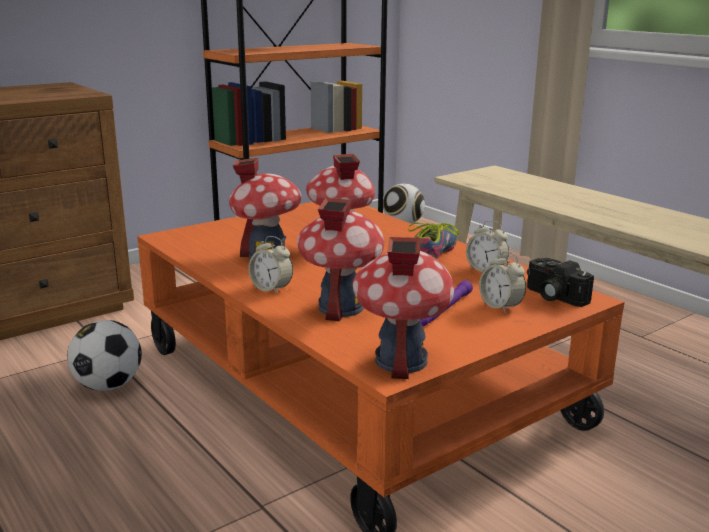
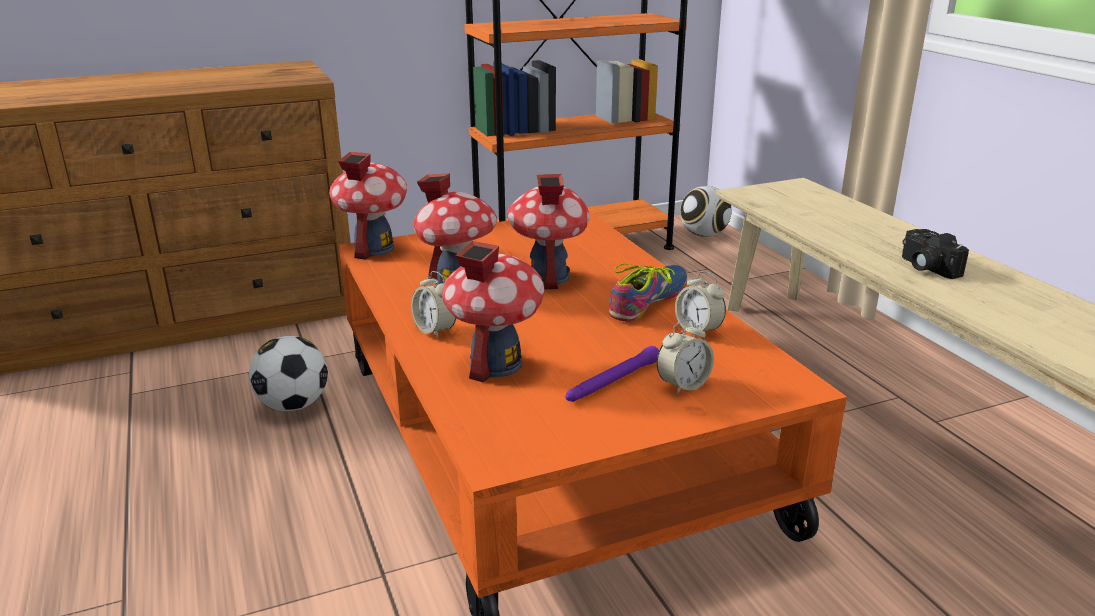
camera: 15 degrees right, 5 degrees up
(400, 360) = (518, 445): toy house -> toy house (374, 249)
(500, 306) = (683, 385): alarm clock -> alarm clock turned 105 degrees counterclockwise
(552, 297) = (757, 378): camera -> camera (925, 267)

